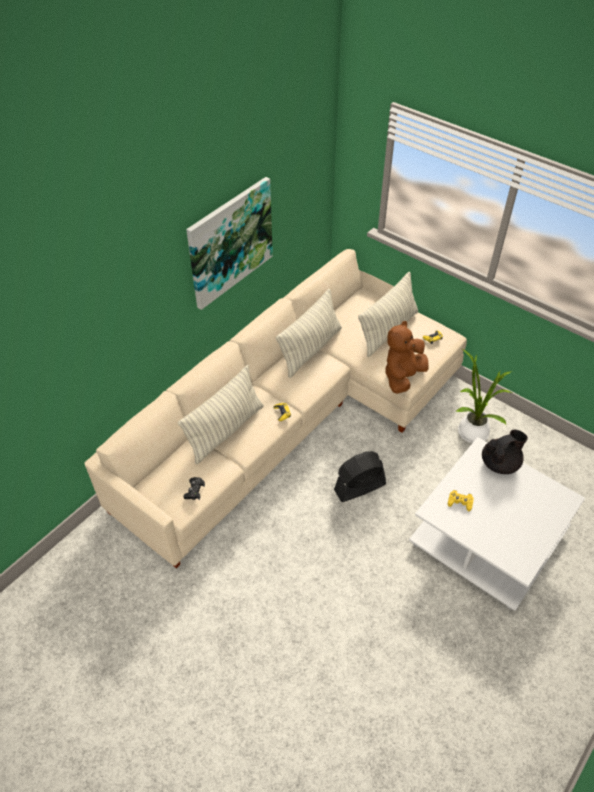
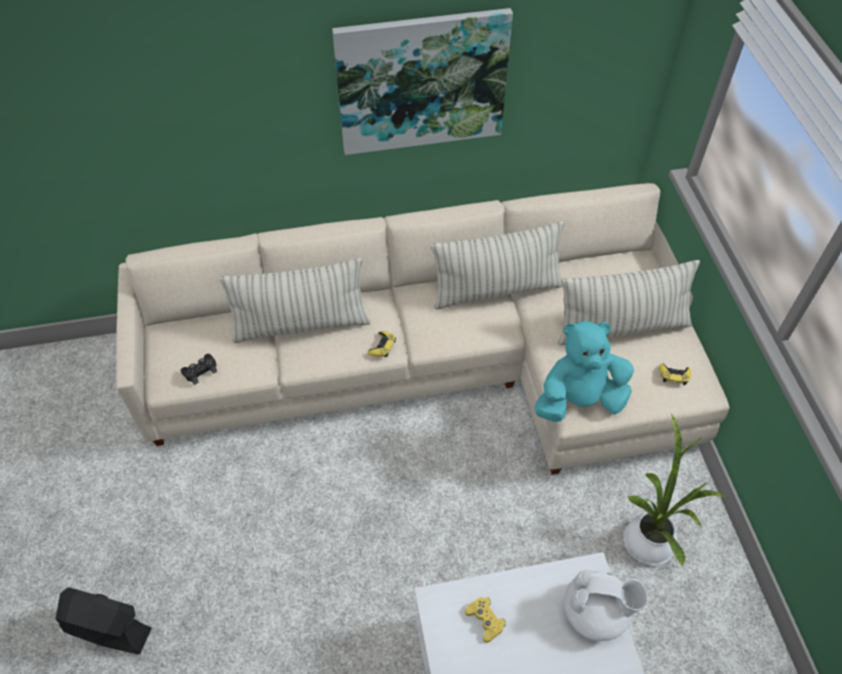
camera: 40 degrees right, 5 degrees up
(359, 487) = (430, 504): black fan -> black fan (108, 630)
(403, 376) = (579, 400): brown plush toy -> turquoise plush toy
(500, 463) = (596, 612): black teapot -> white teapot

